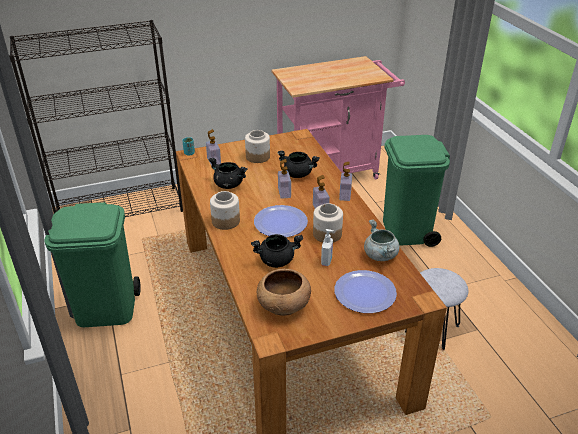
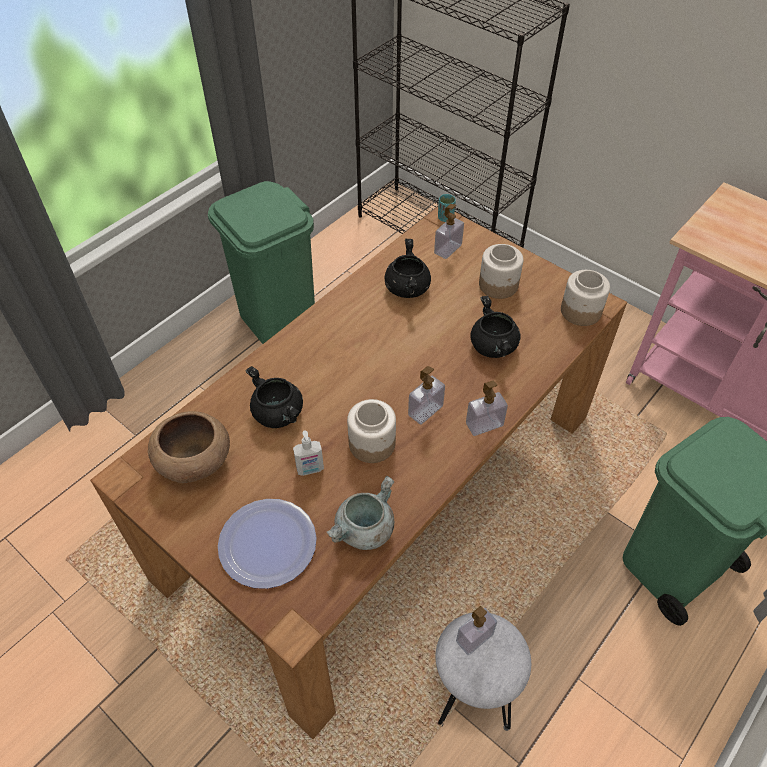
camera: 60 degrees right, 15 degrees up
(225, 221) = (325, 324): jar -> jar (580, 311)
(280, 222) = (362, 380): plate -> none
(284, 193) = (434, 353): soap dispenser -> soap dispenser (474, 638)

